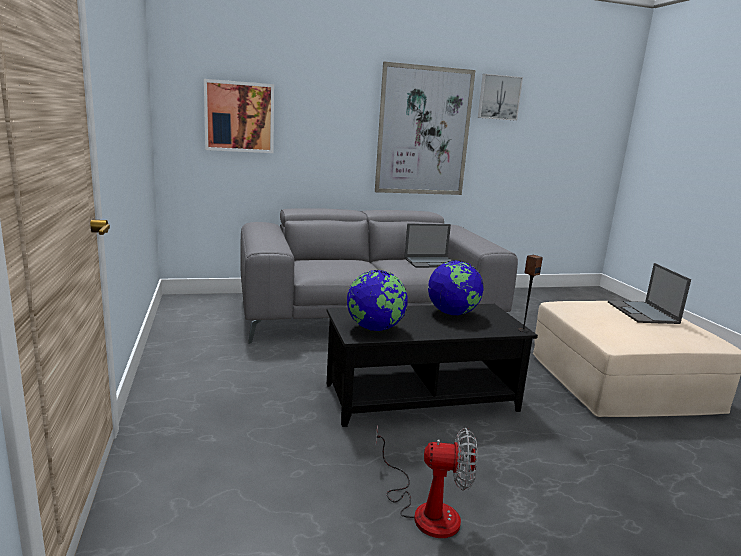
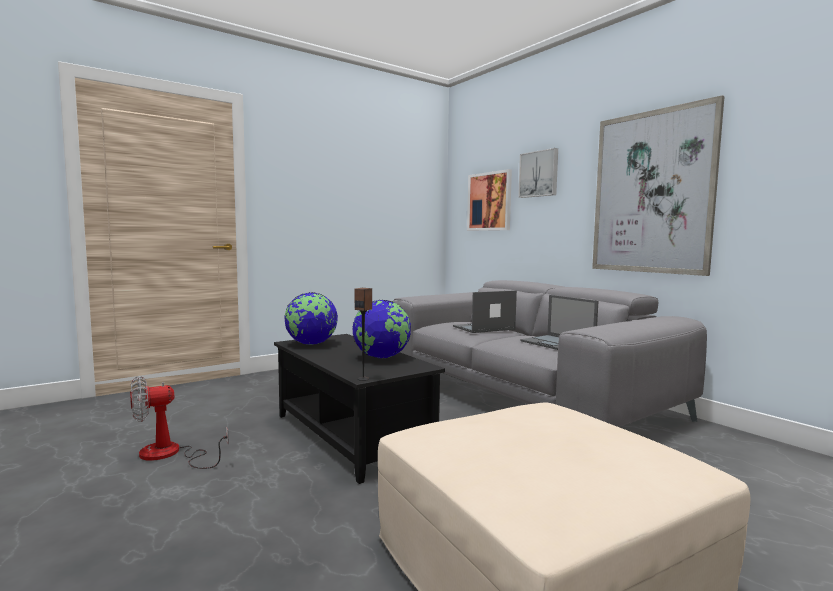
camera: 70 degrees right, 10 degrees down
(425, 509) = (170, 454): fan -> fan turned 75 degrees clockwise
(498, 97) = (775, 123): picture -> picture (539, 174)
(643, 313) = (576, 446): laptop -> laptop (483, 328)

